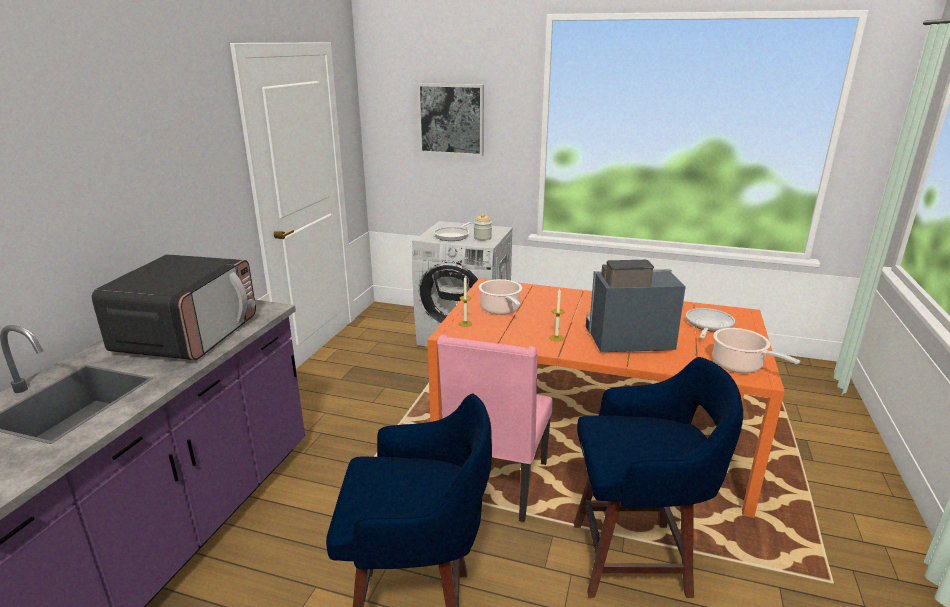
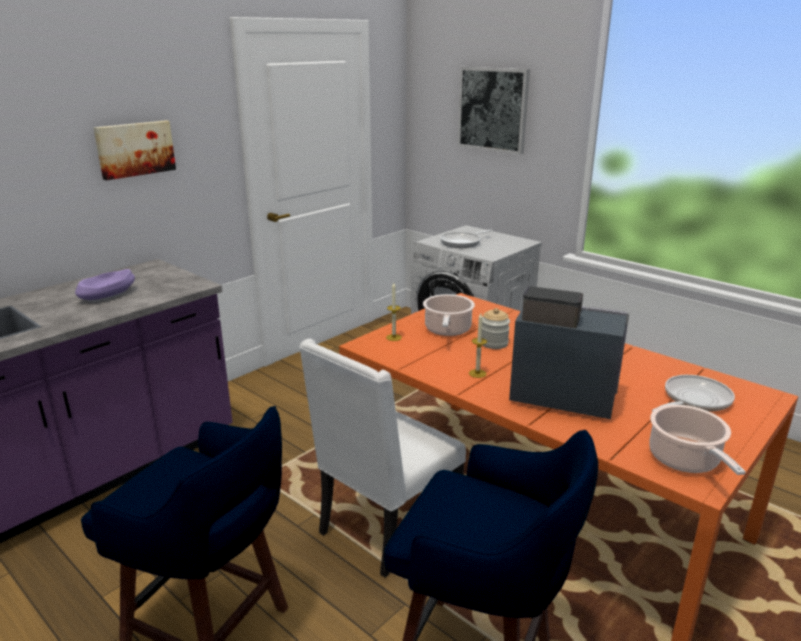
camera: 25 degrees right, 0 degrees up
(166, 181) = (135, 149): none -> picture
(188, 335) = (108, 295): microwave -> purple bowl
(482, 238) = (493, 249): jar -> jar (494, 343)
(496, 485) = (386, 528): pink chair -> white chair

